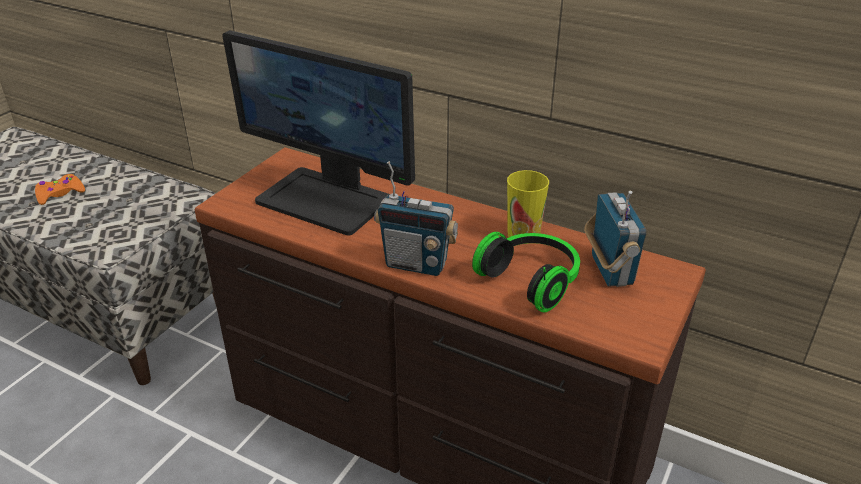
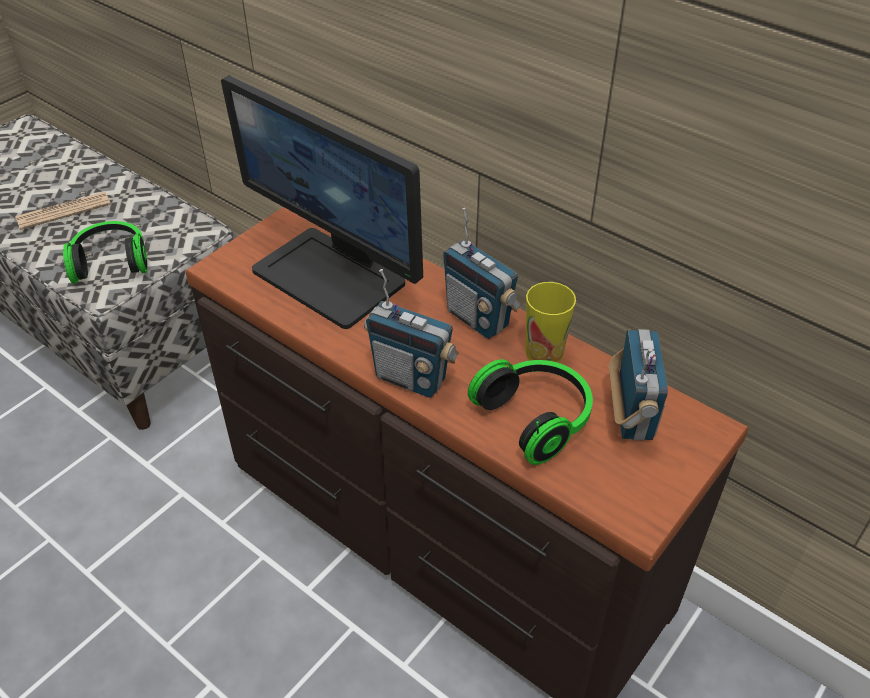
camera: 10 degrees right, 10 degrees up
(60, 194) = (64, 211): orange game controller -> newspaper
(111, 227) = (111, 262): none -> headphones
(461, 217) = (478, 319): none -> radio

